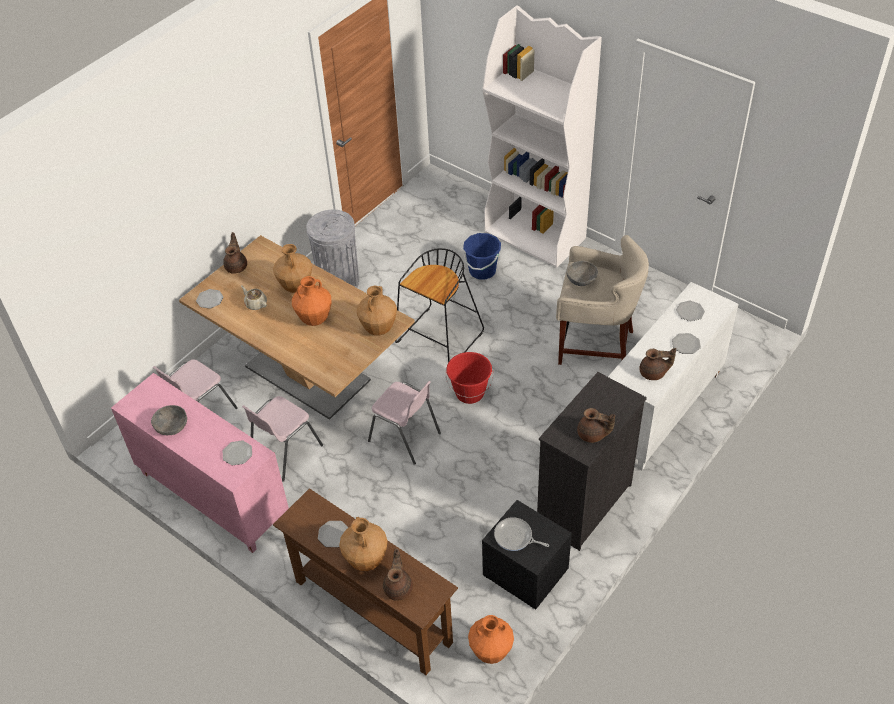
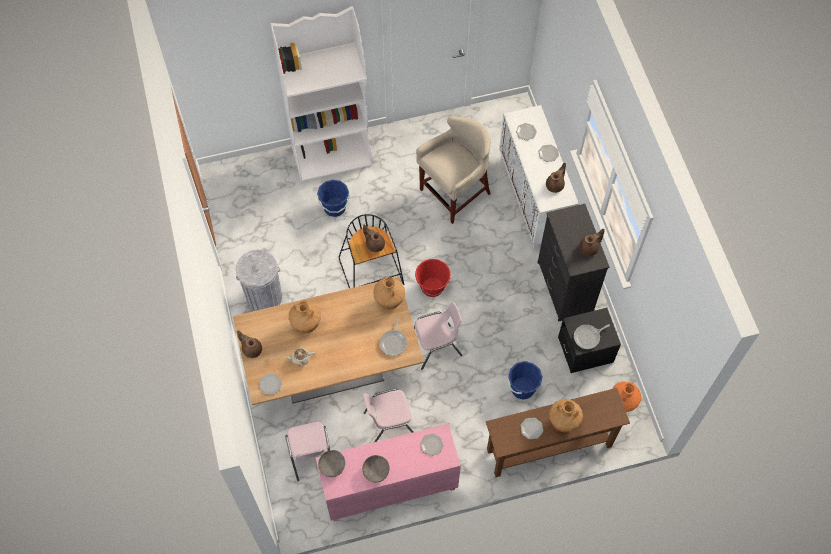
camera: 55 degrees left, 15 degrees up
(285, 452) = (389, 423): pink chair -> pink chair turned 90 degrees clockwise
(315, 319) = (347, 332): orange vase -> none
(335, 359) = (393, 342): none -> frying pan
(398, 587) = (594, 417): brown teapot -> brown teapot (374, 244)
(424, 541) = (522, 388): none -> blue bucket
(581, 280) = (443, 164): grey bowl -> grey bowl (332, 466)

